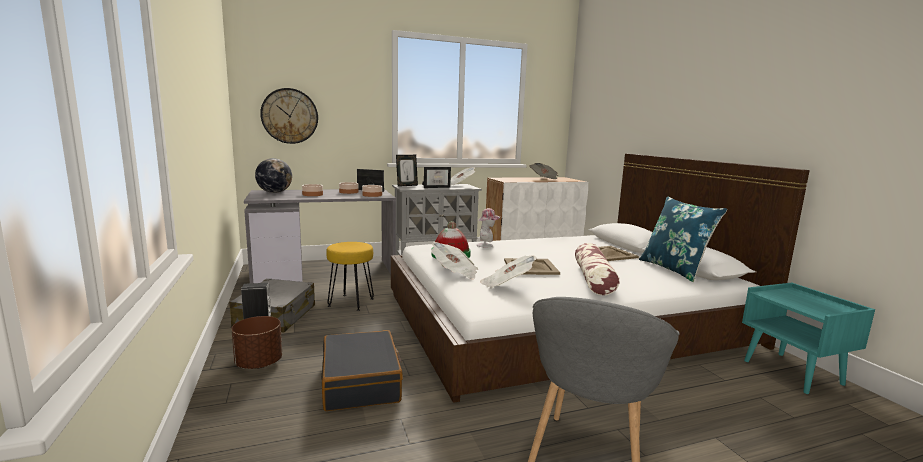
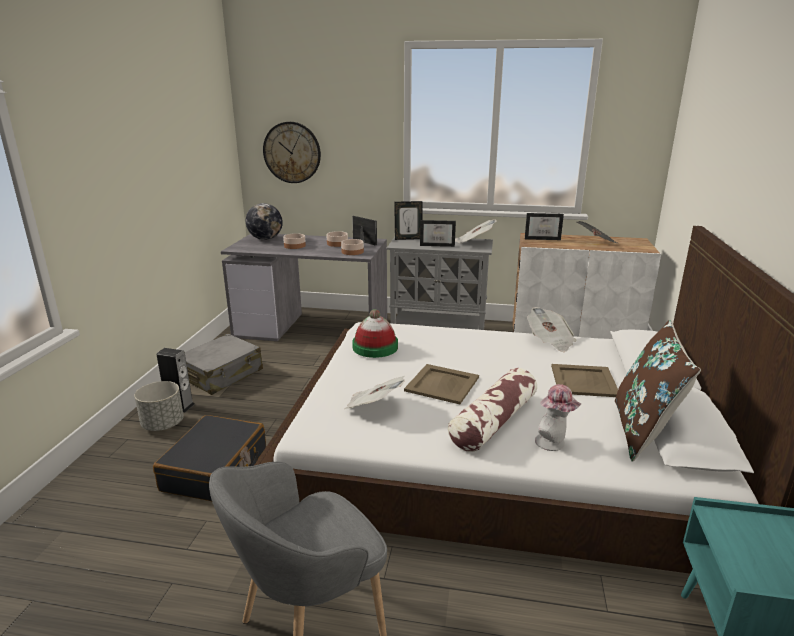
camera: 30 degrees right, 10 degrees up
(259, 363) = (163, 424): brown planter -> grey planter
(350, 302) = (298, 372): yellow stool -> none
(455, 273) = (346, 376): newspaper -> newspaper (550, 341)
(487, 245) = (441, 337): hat -> hat (553, 443)
(508, 179) = (542, 238): none -> picture frame
(674, 269) = (643, 431): blue pillow -> brown pillow

